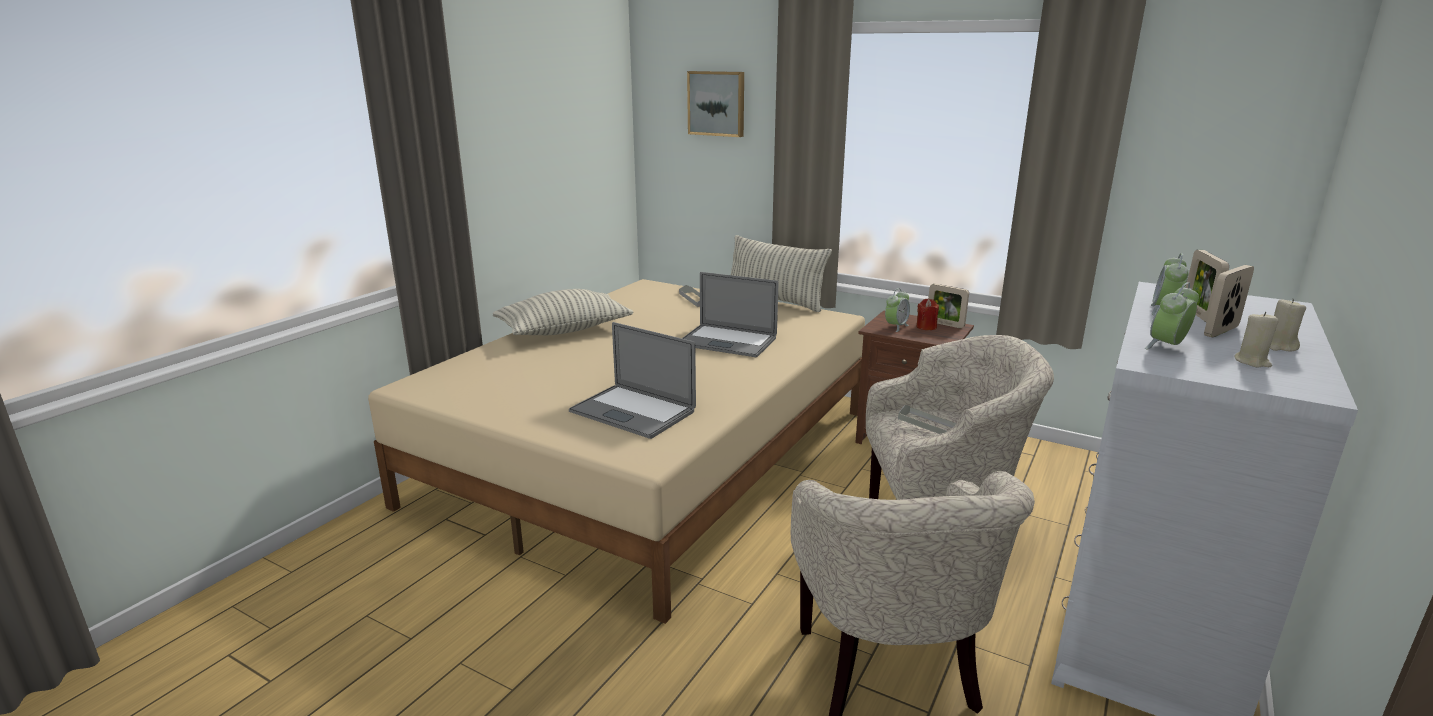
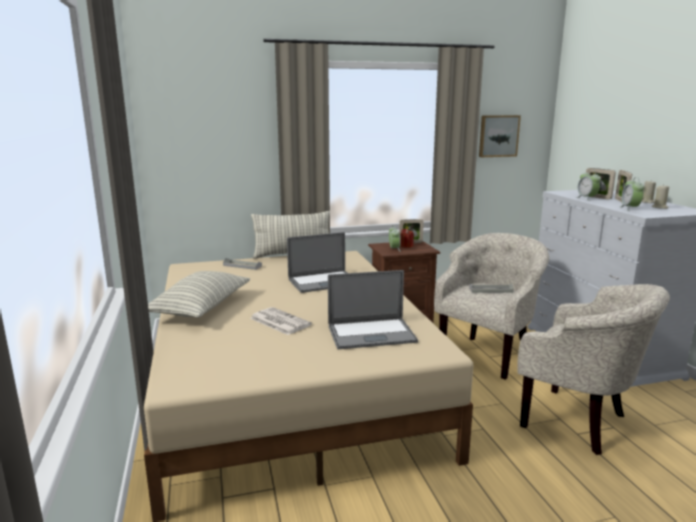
camera: 45 degrees left, 5 degrees down
(590, 366) = (279, 321): none -> newspaper
(717, 103) = (219, 118): picture -> picture (498, 136)

